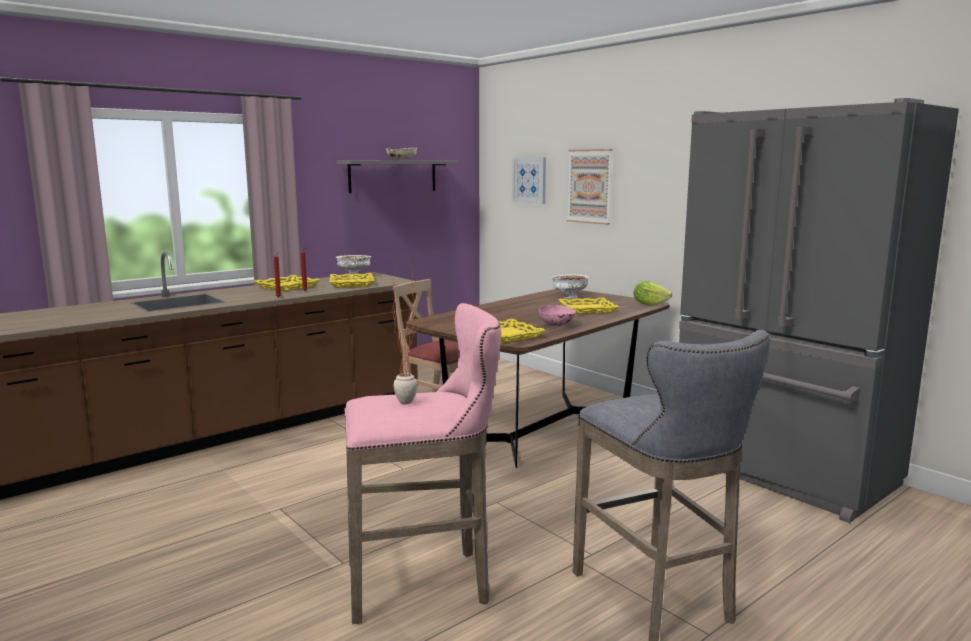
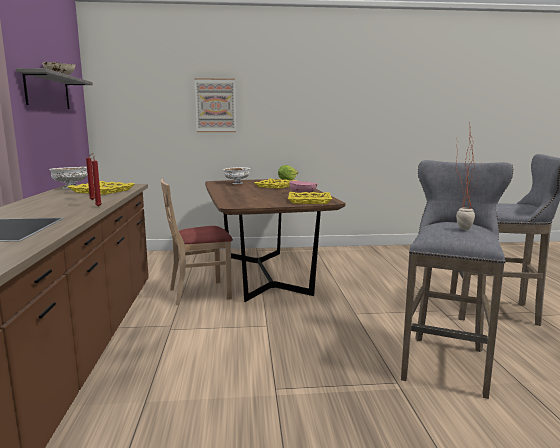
camera: 55 degrees left, 0 degrees up
(287, 287) = (54, 201): yellow tray -> none
(424, 583) = (445, 361): pink stool -> grey stool
(529, 180) = (151, 102): picture -> none
(780, 472) = (391, 254): grey fridge -> none

